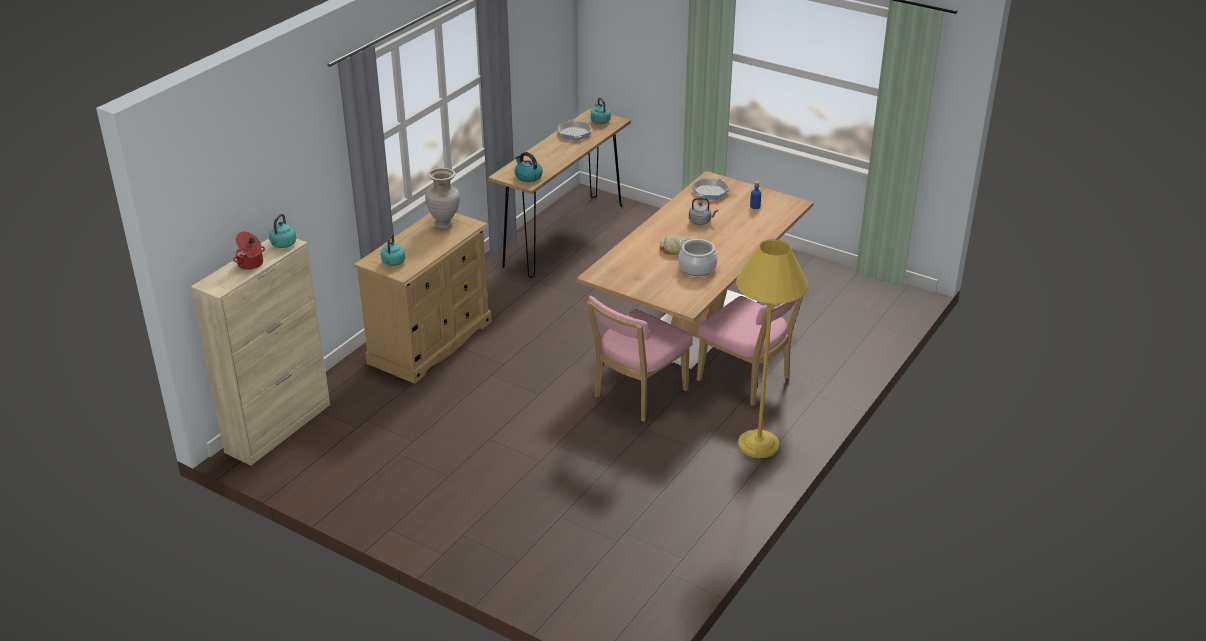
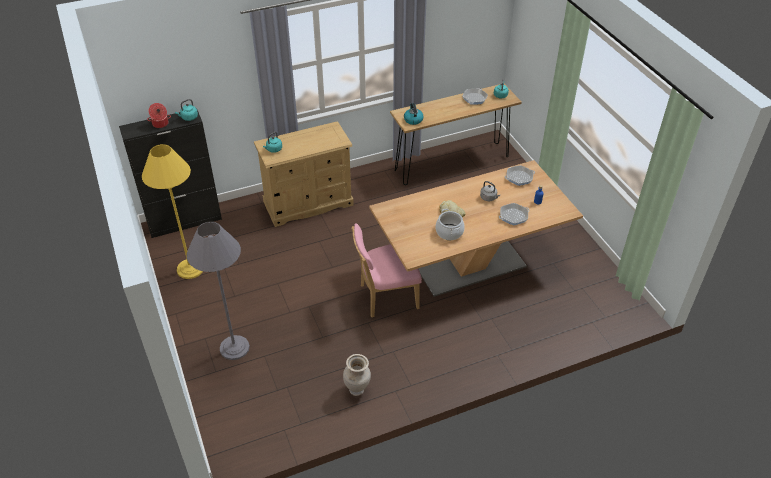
camera: 35 degrees right, 10 degrees up
(279, 428) = (185, 221): beige cabinet -> black cabinet
(444, 224) = (328, 134): beige vase -> beige vase (357, 390)
(513, 527) = (234, 348): none -> grey floor lamp
(746, 228) = (513, 216): none -> frying pan
(747, 380) = (462, 321): pink chair -> none
(758, 444) = (423, 370): yellow floor lamp -> yellow floor lamp (190, 269)

